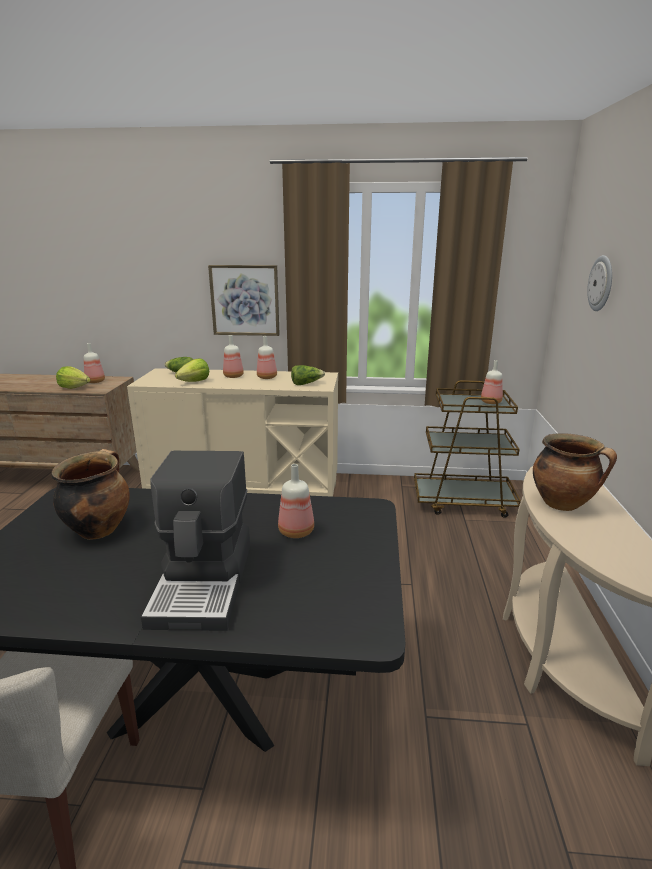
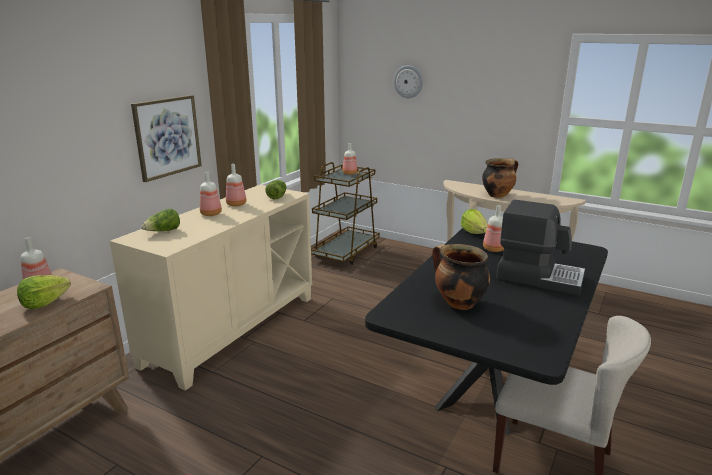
camera: 65 degrees left, 0 degrees up
(195, 382) = (204, 228): lettuce -> lettuce (474, 232)

